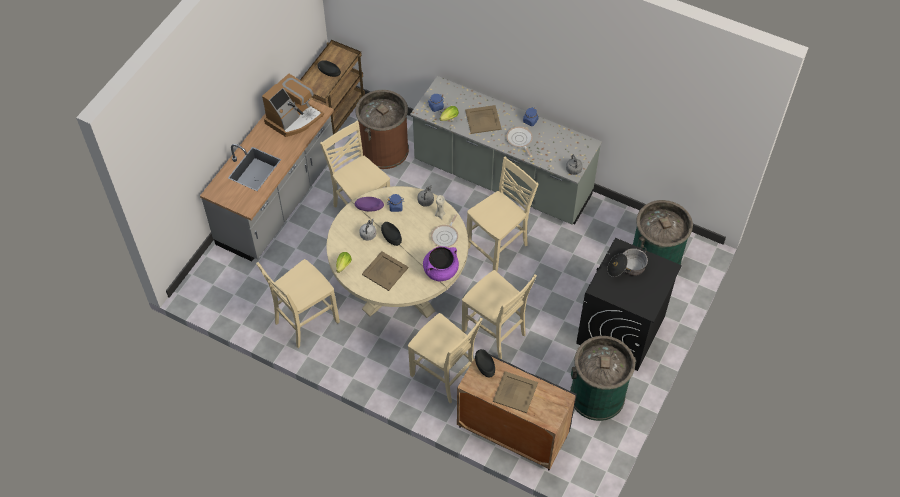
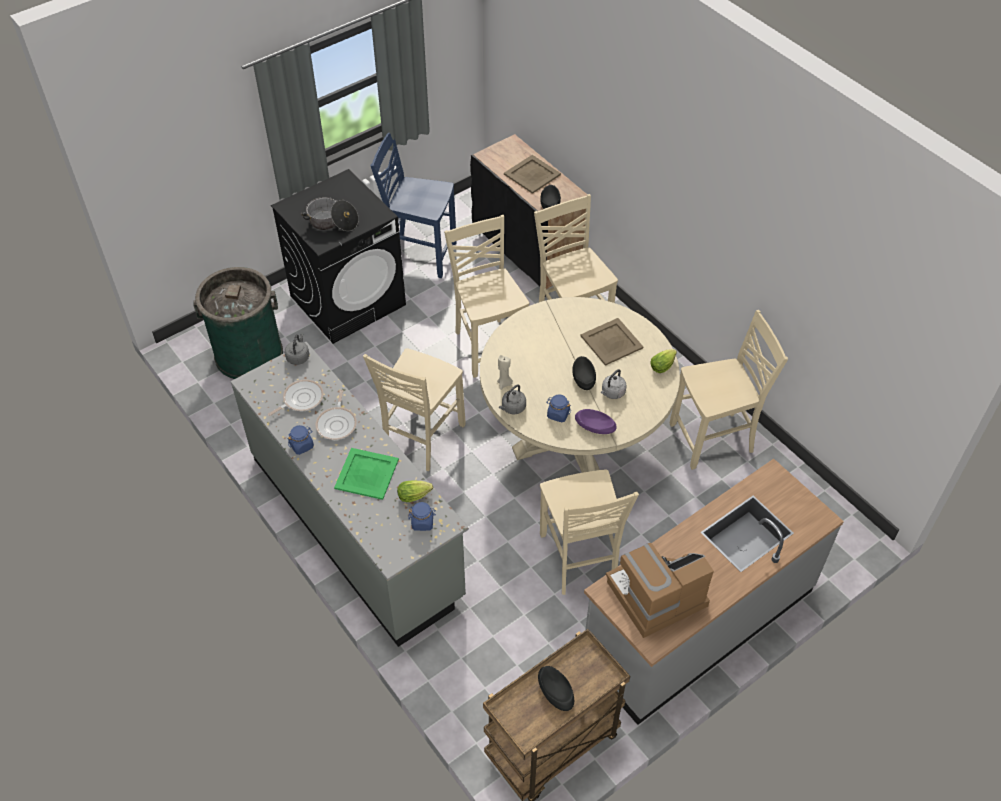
camera: 155 degrees left, 5 degrees down
(384, 149) = (498, 647): brown trash can -> none
(441, 270) = (542, 318): purple cooking pot -> none
(445, 236) = (513, 355): frying pan -> frying pan (301, 399)
(482, 119) = (367, 474): beige tray -> green tray
(498, 247) = (421, 439): beige chair -> beige chair turned 45 degrees counterclockwise
(597, 395) = (419, 254): green trash can -> blue chair

